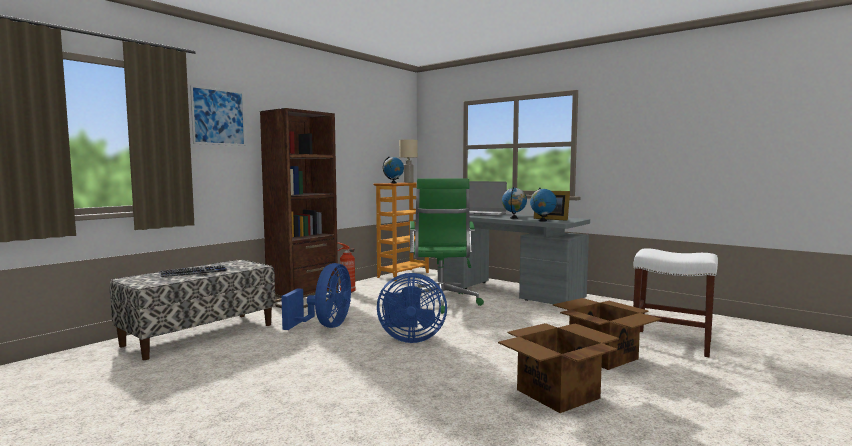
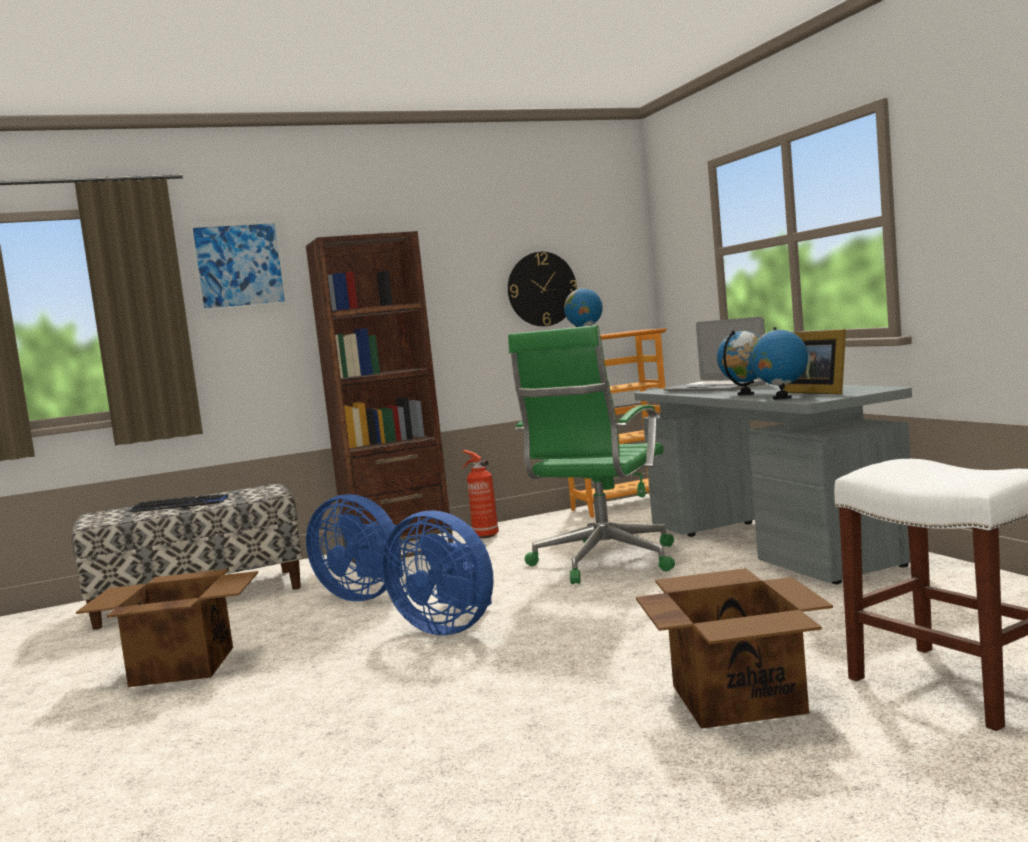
camera: 30 degrees right, 0 degrees up
(325, 326) = (365, 595): blue fan -> blue fan turned 75 degrees clockwise
(370, 155) = (542, 289): none -> wall clock
(408, 182) = (625, 331): beige table lamp -> none
(556, 394) = (522, 762): cardboard box -> cardboard box (181, 666)

